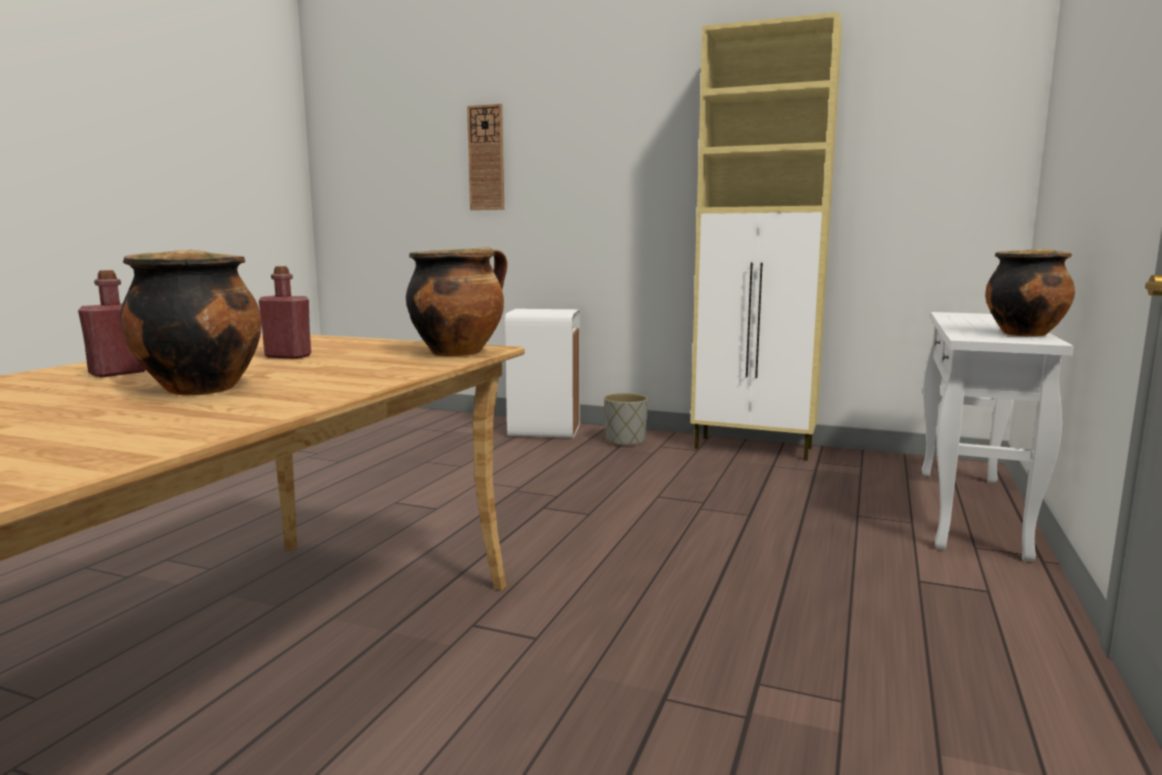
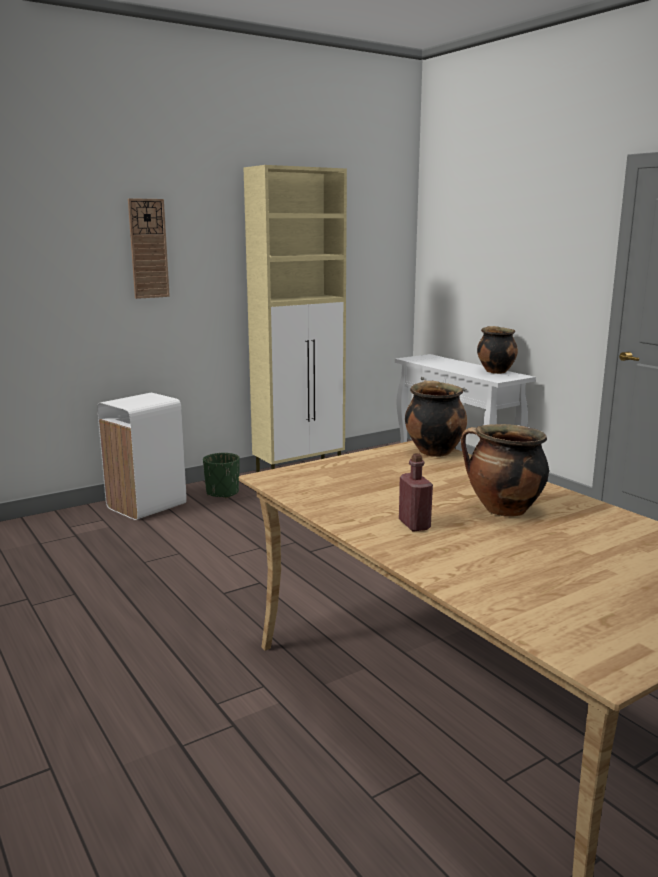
camera: 55 degrees left, 5 degrees up
(288, 356) = (394, 483): red bottle -> none
(486, 158) = (33, 256): wall clock -> wall clock (148, 249)
(625, 441) = (223, 493): grey planter -> green planter

